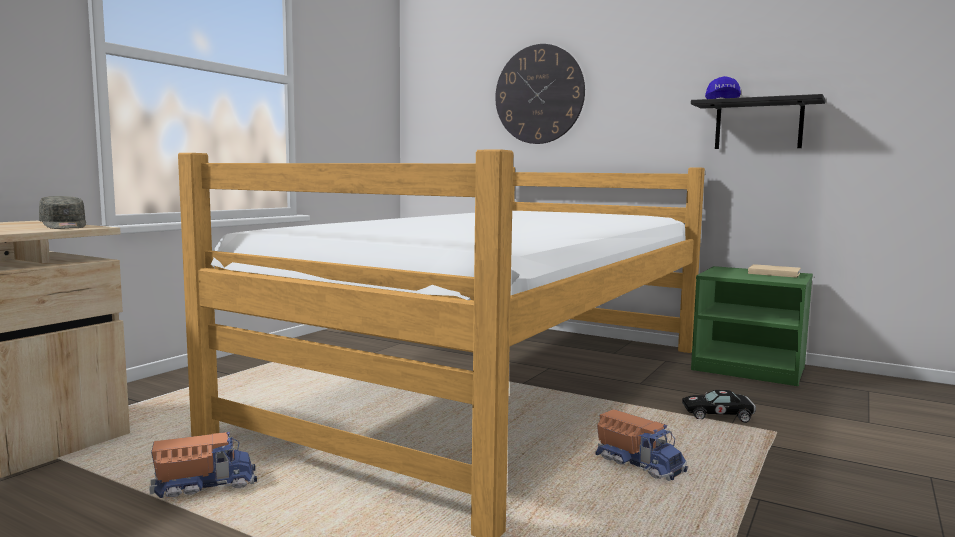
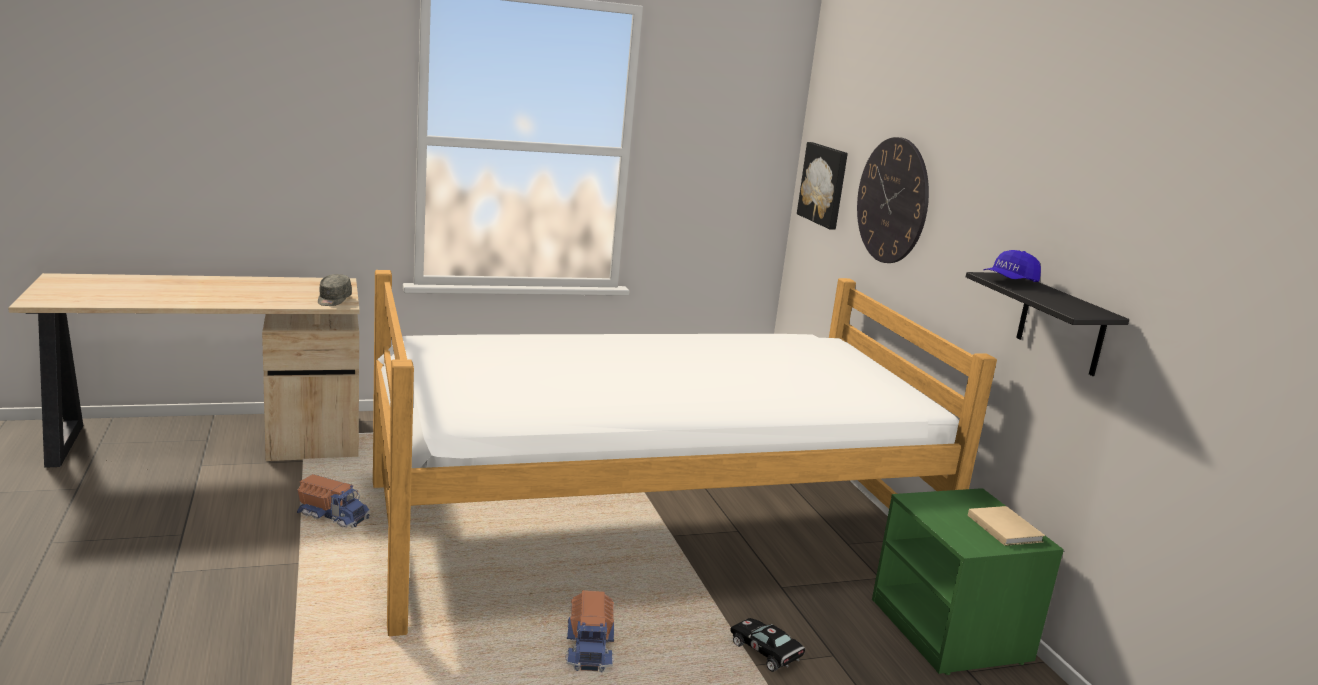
camera: 40 degrees right, 10 degrees up
(444, 107) = (824, 185): none -> picture

